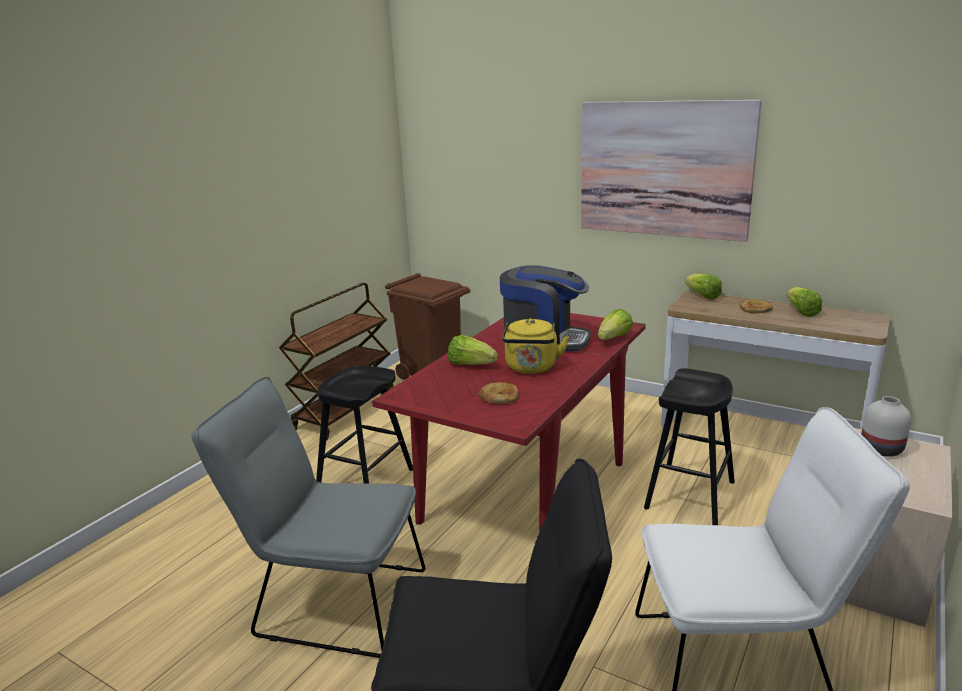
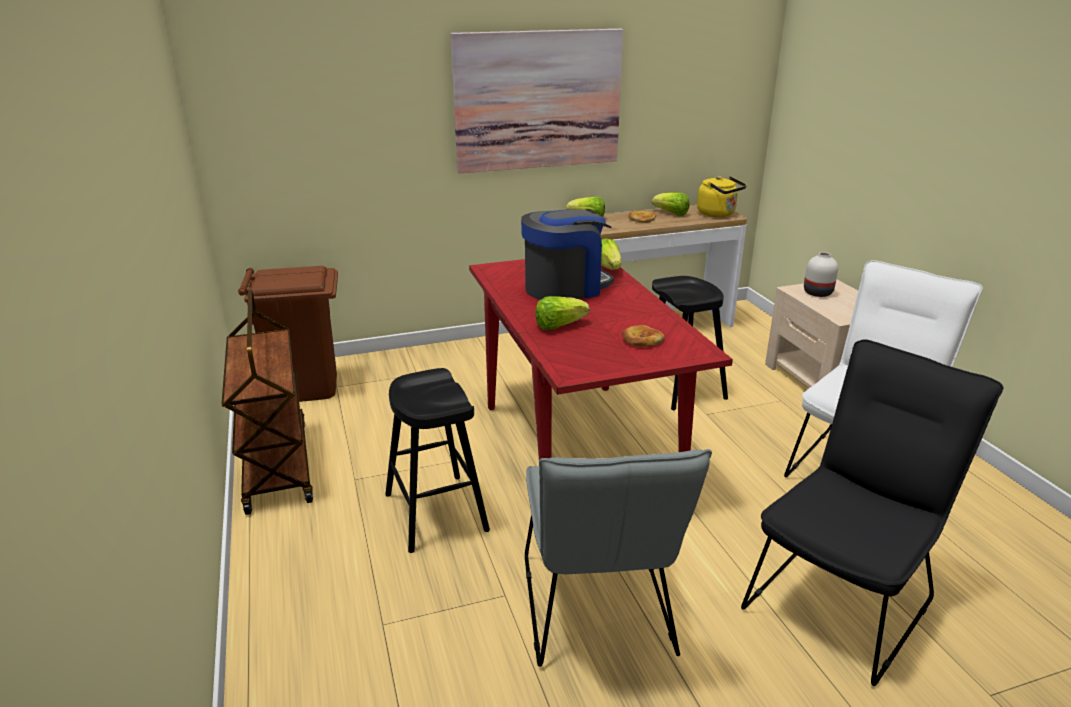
camera: 50 degrees left, 5 degrees up
(331, 600) = (598, 614): grey chair -> grey chair turned 60 degrees counterclockwise
(531, 368) = (610, 310): yellow kettle -> yellow kettle (718, 214)

